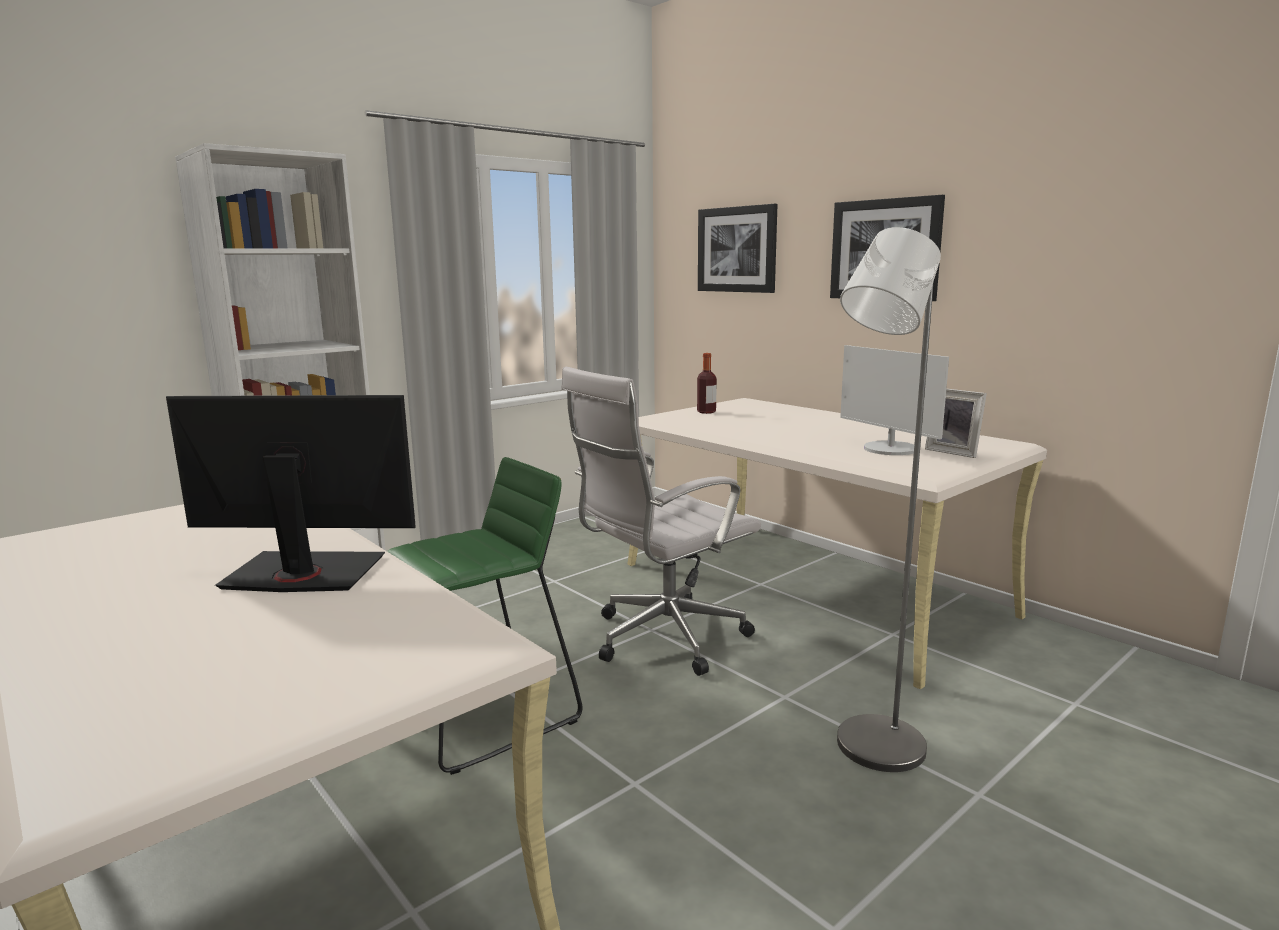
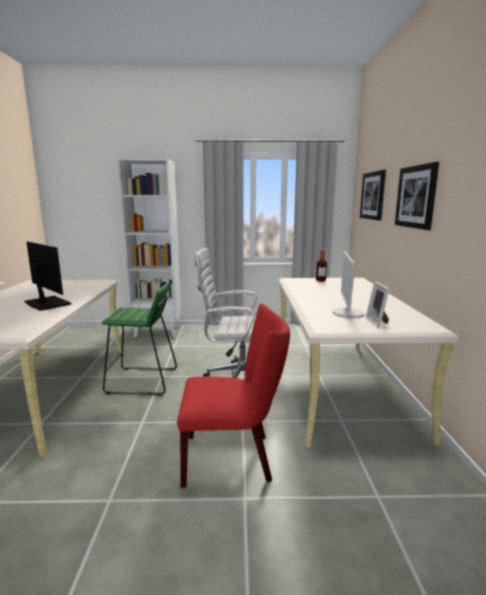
camera: 40 degrees right, 0 degrees up
(871, 752) = (234, 458): grey floor lamp -> red chair

